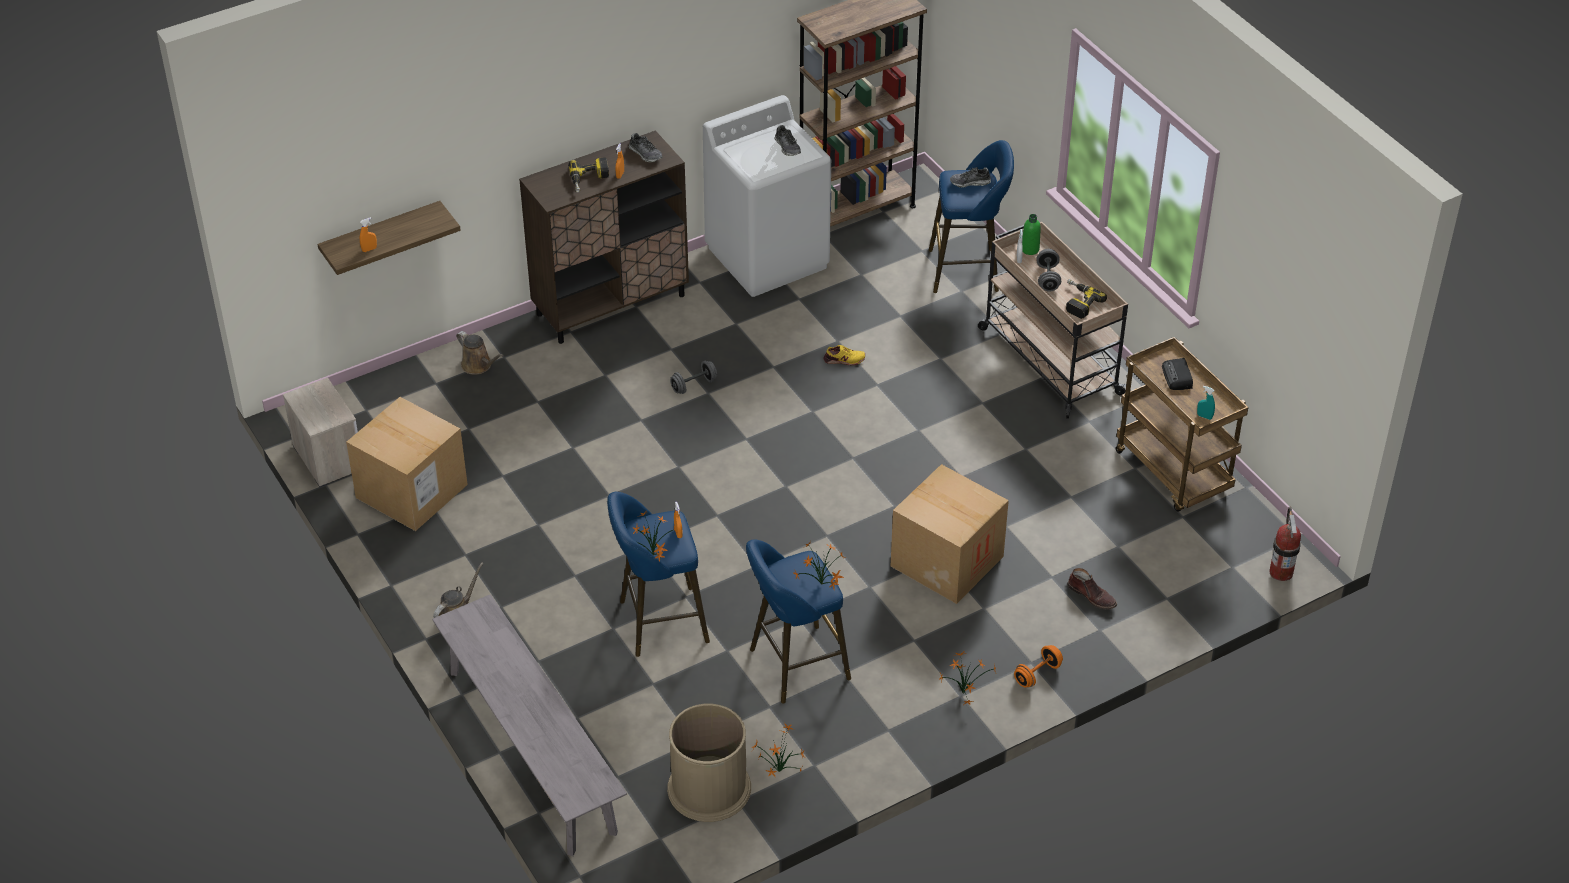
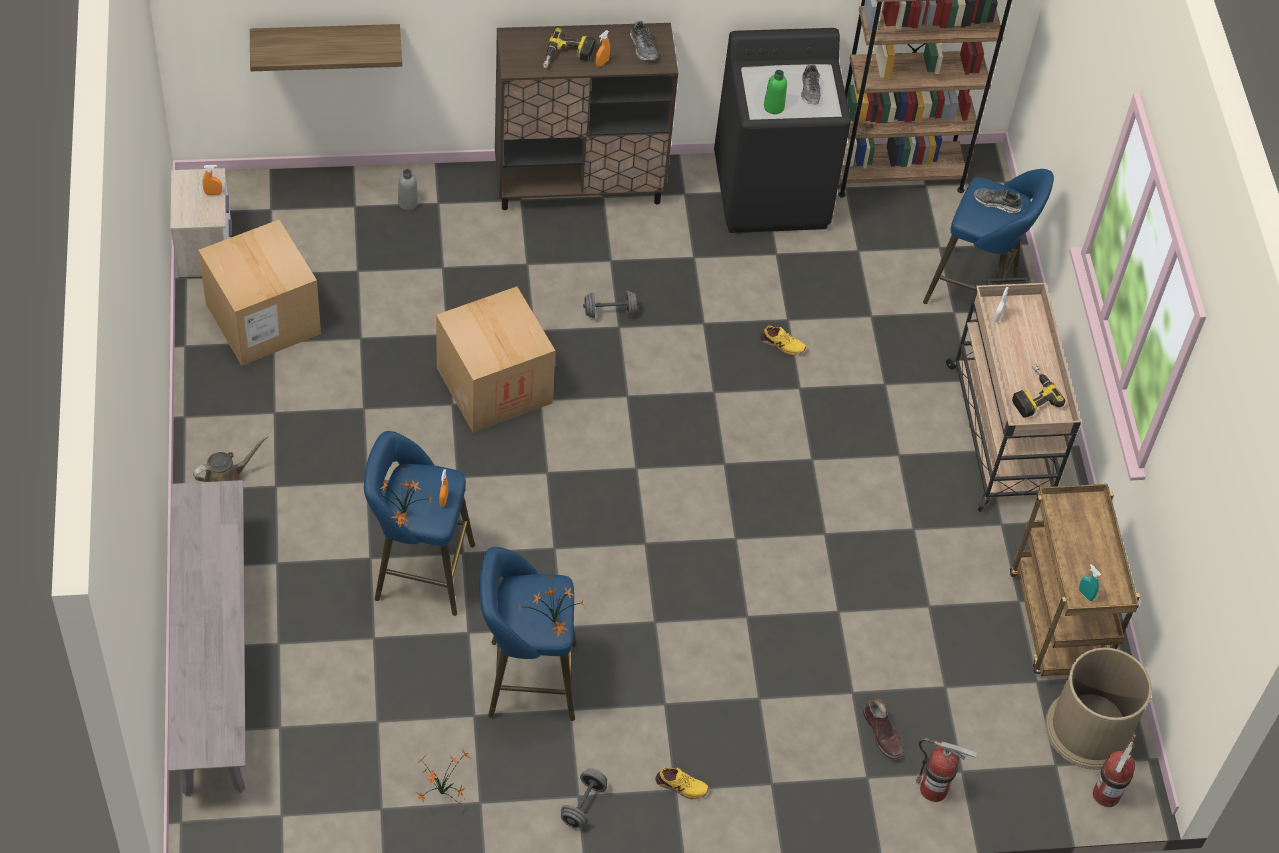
camera: 20 degrees right, 10 degrees up
(369, 249) = (296, 55): orange spray bottle -> orange spray bottle (213, 193)
(478, 365) = (408, 203): brown watering can -> grey bottle
(709, 788) = (361, 781): brown trash can -> brown trash can (1089, 729)
(768, 257) = (772, 192): white washing machine -> black washing machine
(947, 561) = (752, 626): cardboard box -> cardboard box (494, 385)
(963, 692) = (681, 786): potted plant -> yellow shoe
(1030, 249) = (1017, 309): green bottle -> green bottle (774, 107)
(1037, 674) = (770, 800): orange dumbbell -> none
(1047, 278) = (1015, 353): grey dumbbell -> grey dumbbell (583, 805)
(1154, 618) = (934, 789): none -> fire extinguisher
(1177, 377) = (1084, 534): radio -> none

